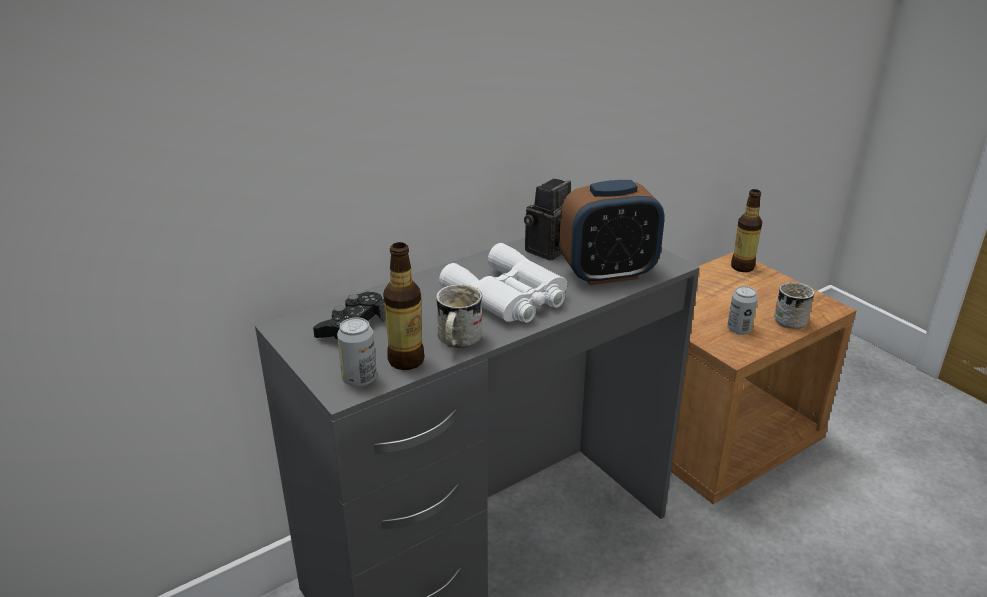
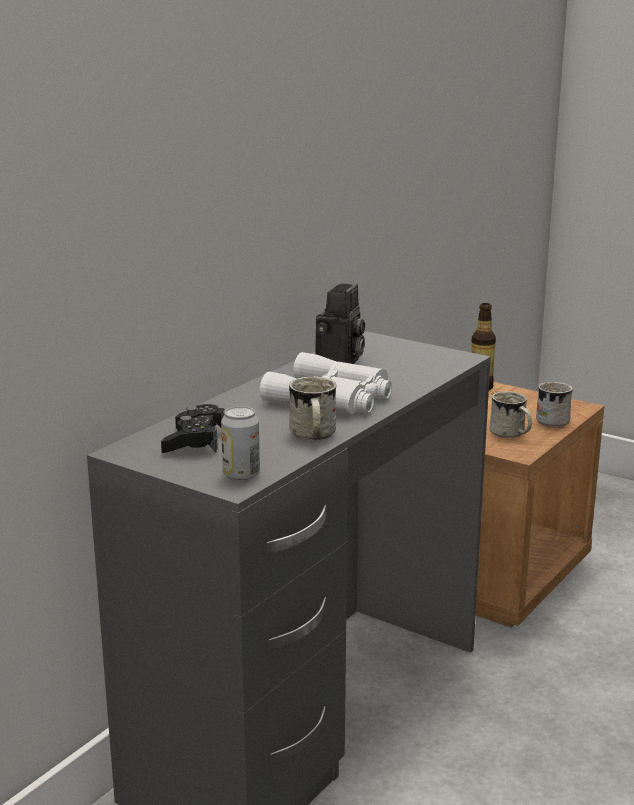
camera: 20 degrees left, 10 degrees down
(406, 360) = (275, 456): bottle -> none
(608, 274) = (411, 371): alarm clock -> none
(739, 329) = (511, 434): can -> white mug

